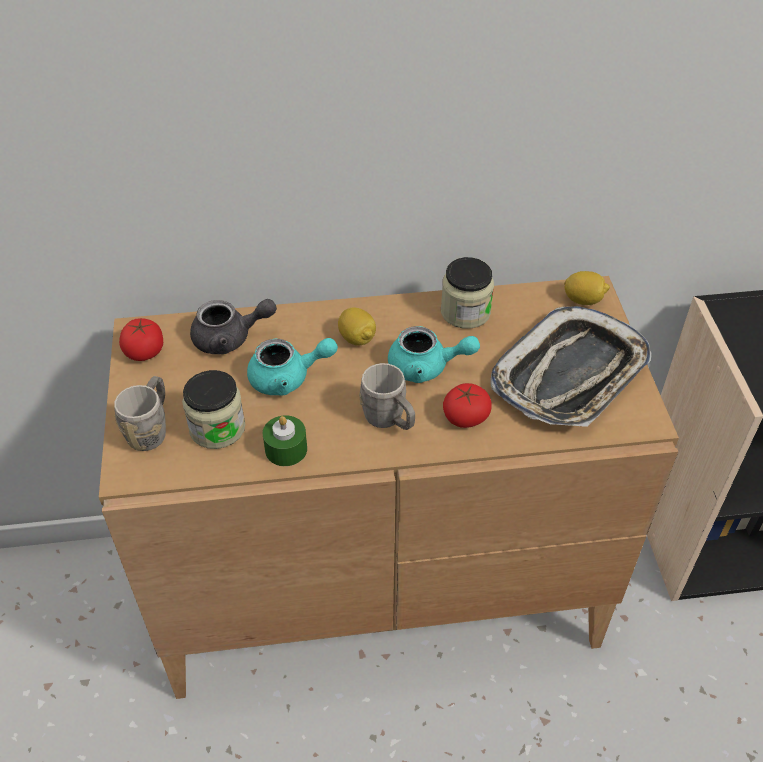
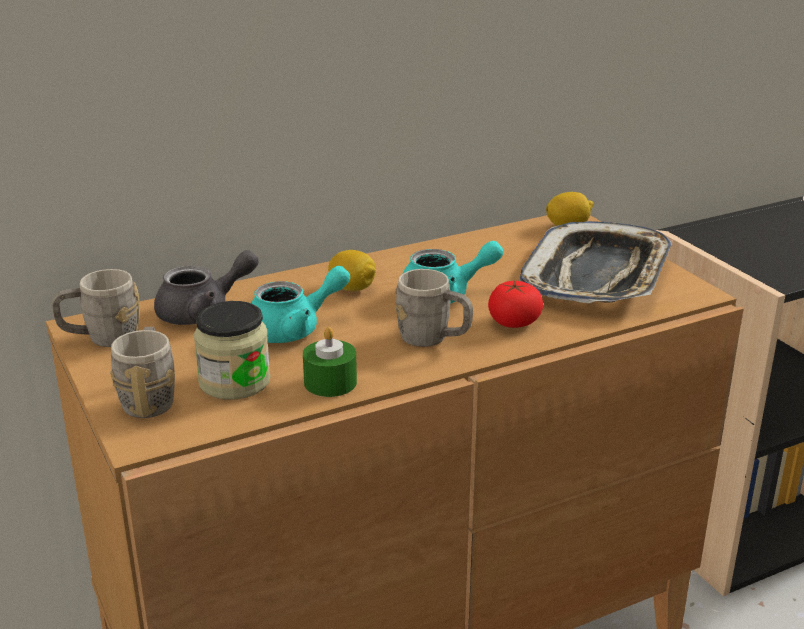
camera: 20 degrees left, 20 degrees down
(144, 351) = (101, 338): tomato -> grey mug
(465, 312) = (456, 252): jar -> none

